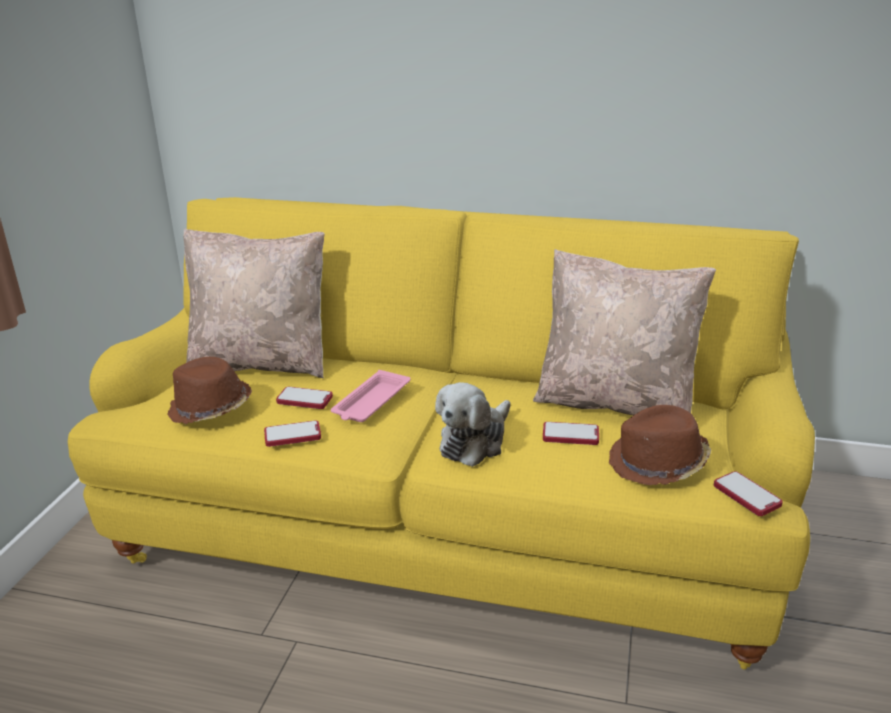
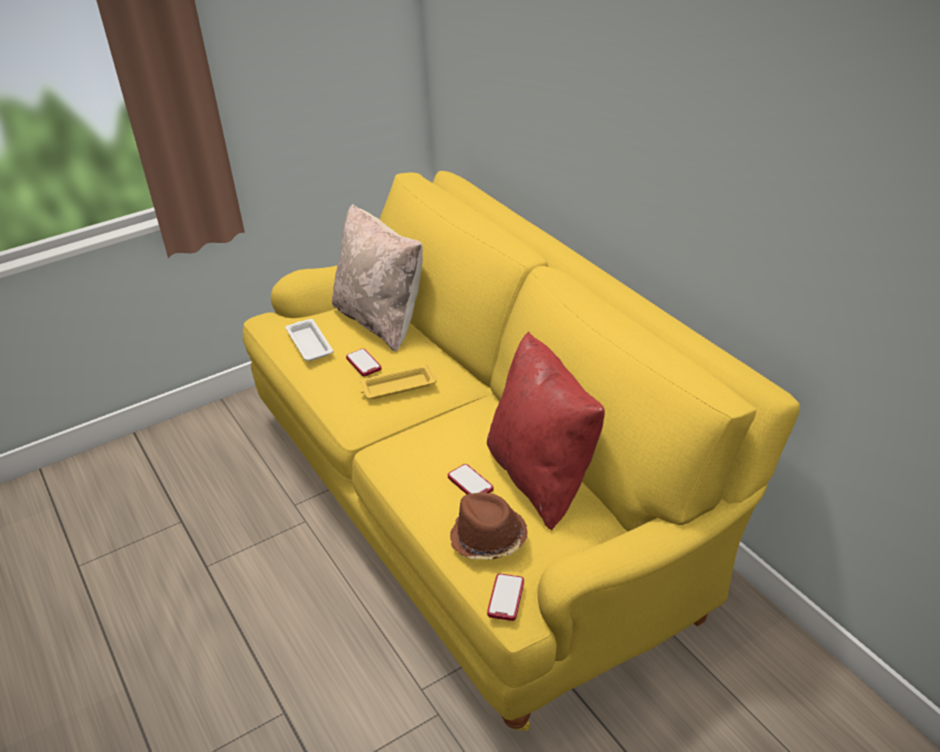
camera: 45 degrees right, 10 degrees up
(210, 409) = (309, 343): brown hat -> white tray
(292, 435) = (326, 387): phone -> none
(370, 402) = (397, 387): pink tray -> yellow tray
(475, 441) = (410, 452): plush toy -> none
(615, 402) = (542, 477): beige pillow -> red pillow

